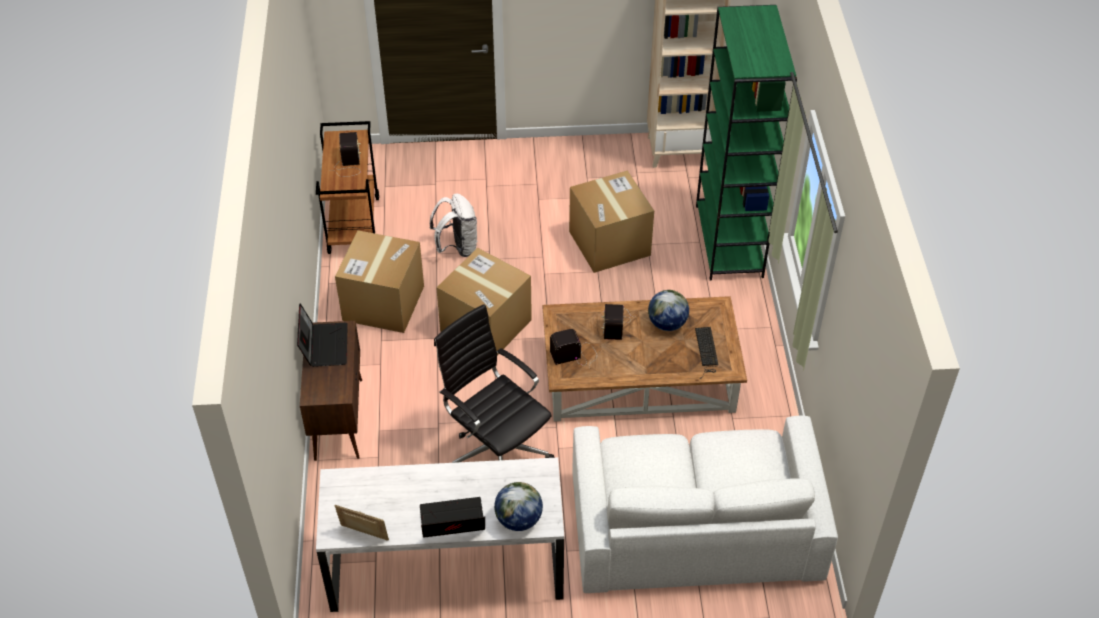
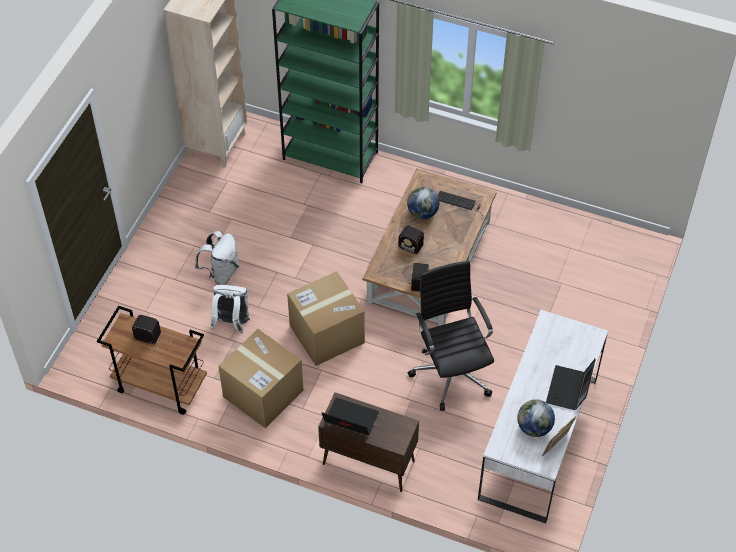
camera: 65 degrees left, 5 degrees up
(496, 451) = (452, 371): black office chair -> black office chair turned 90 degrees clockwise
(515, 216) = (221, 273): none -> white backpack
(518, 519) = (583, 350): globe -> globe (534, 428)
(609, 243) = (288, 226): cardboard box -> none
(694, 525) = (571, 283): white sofa -> none

